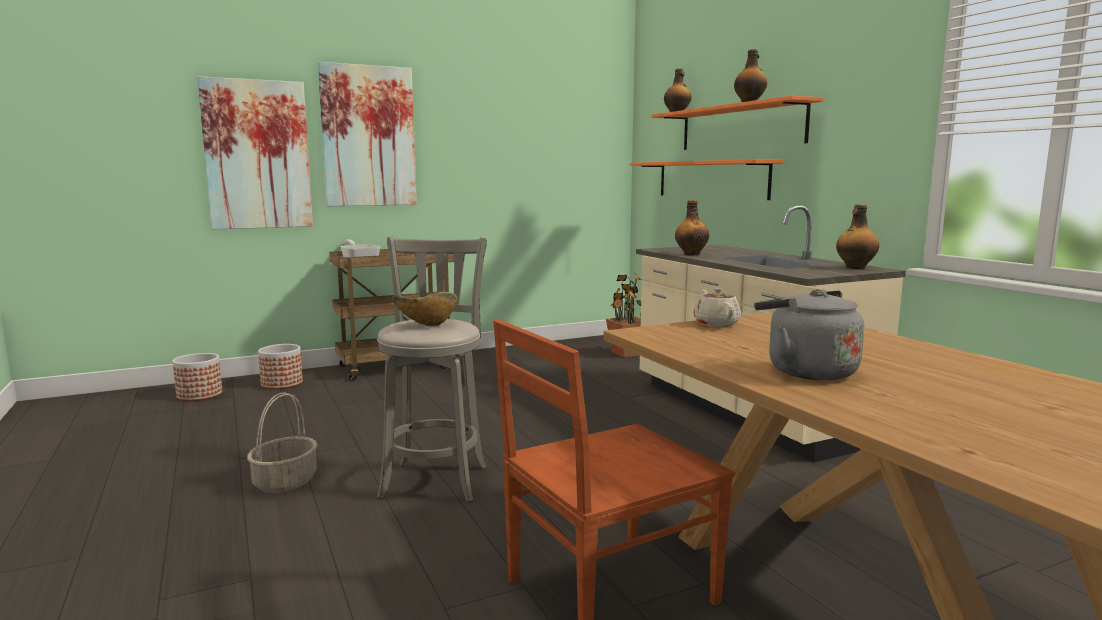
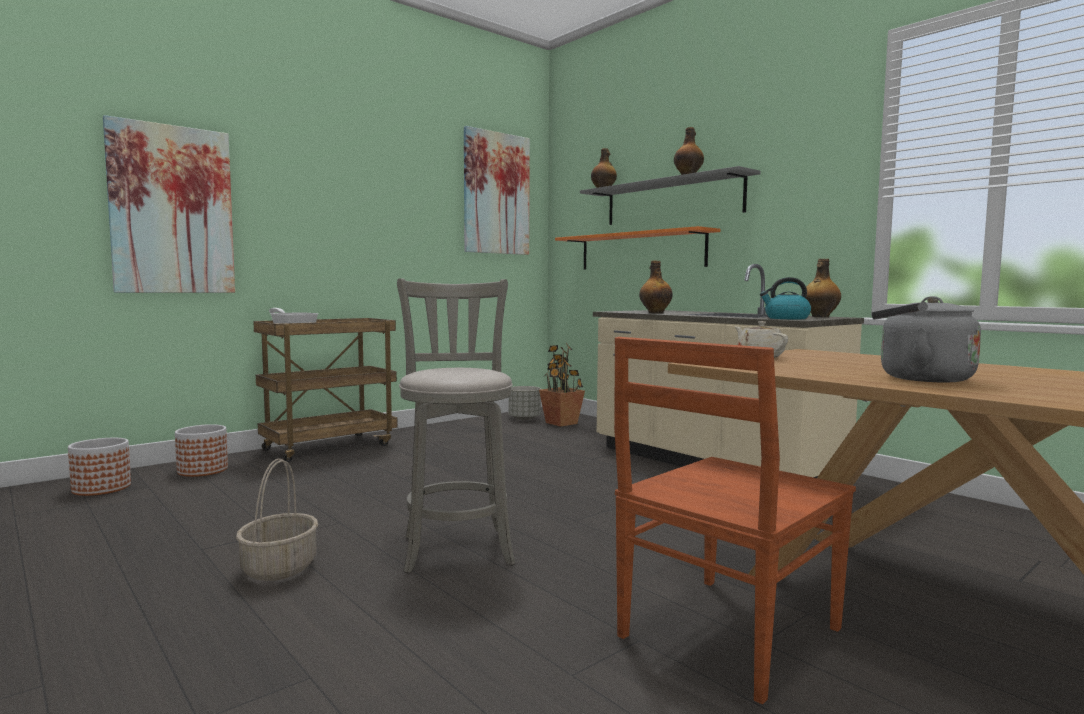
camera: 15 degrees left, 5 degrees down
(368, 136) = (297, 198): picture -> picture (496, 193)
(426, 326) = (457, 371): bowl -> none
(594, 346) = (524, 418): none -> grey planter
(740, 127) = (672, 201): orange shelf -> grey shelf
(802, 272) = (786, 318): none -> kettle

